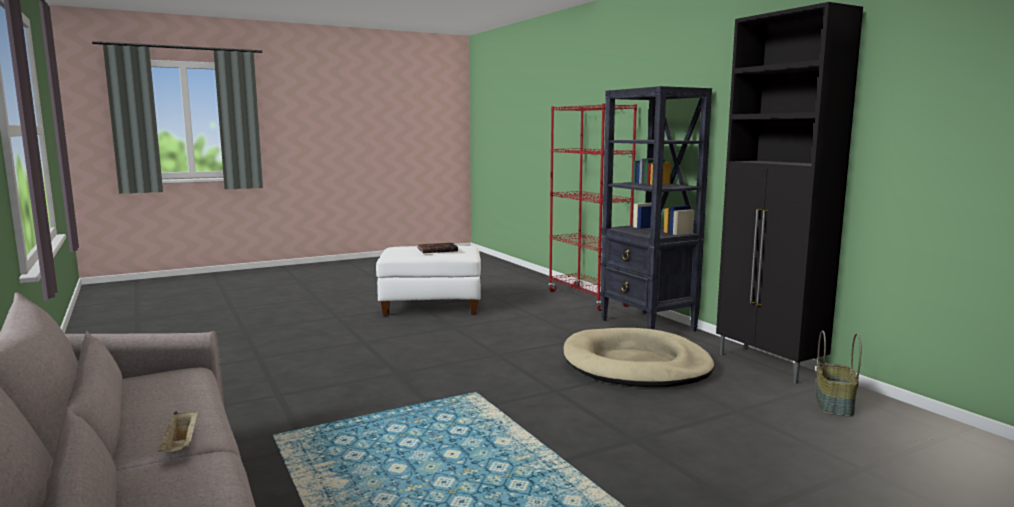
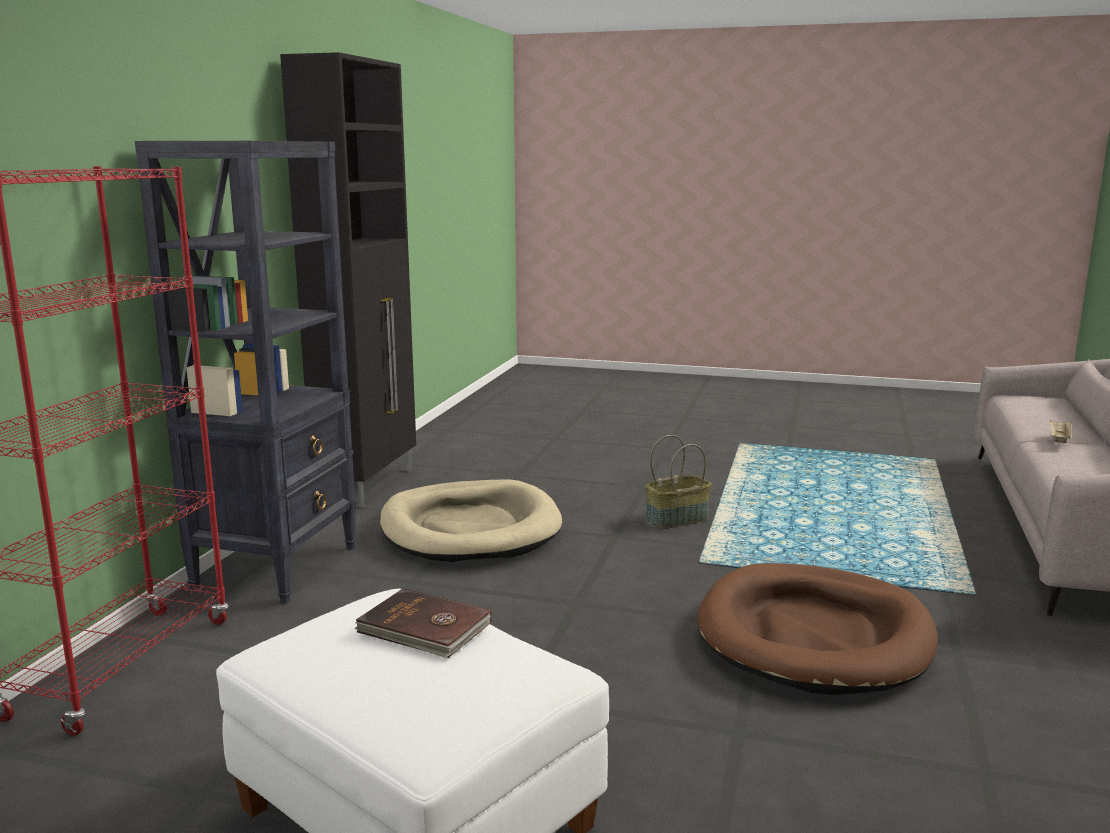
camera: 135 degrees left, 5 degrees up
(363, 378) = (814, 636): none -> brown dog bed
(835, 405) = (444, 455): basket -> basket (677, 519)

